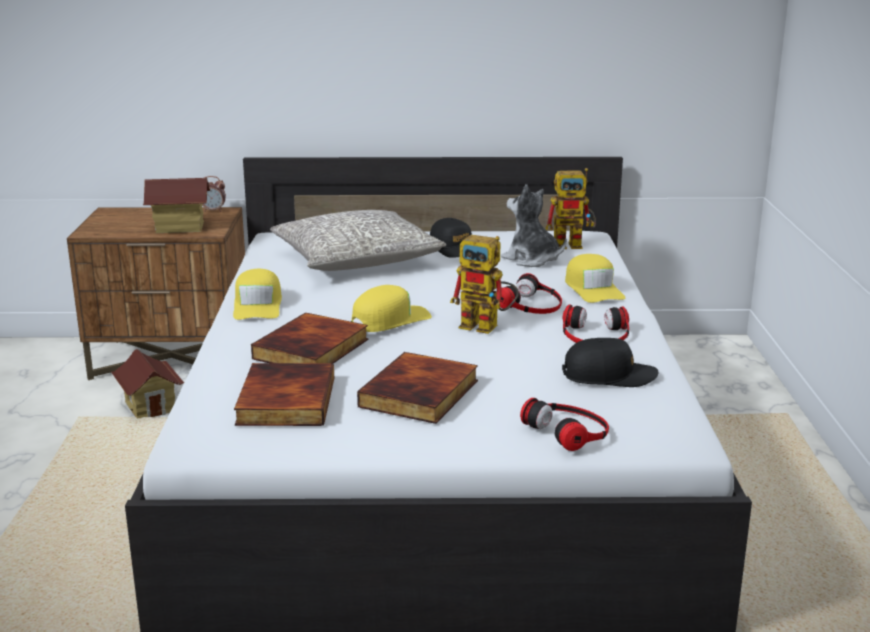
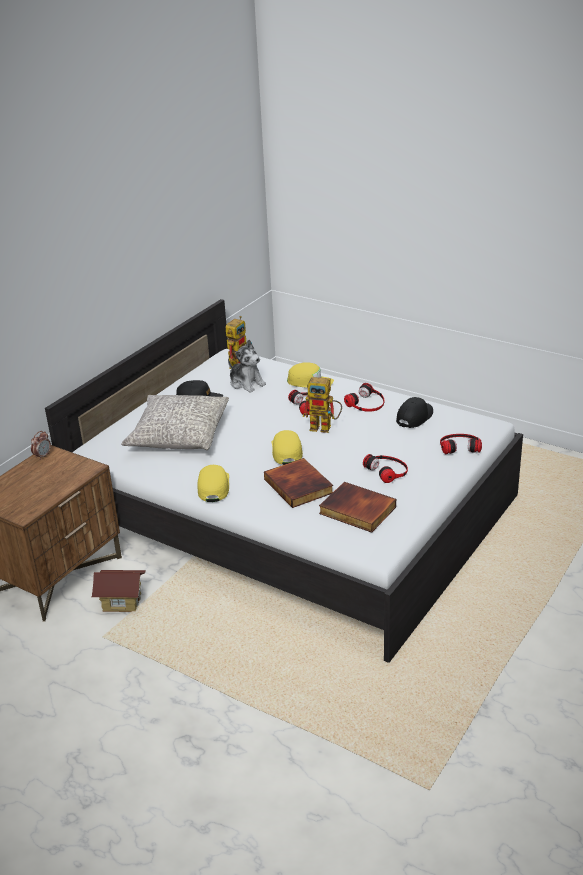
camera: 55 degrees left, 10 degrees up
(180, 227) = (64, 477): toy house -> none
(258, 305) = (213, 487): yellow cap -> yellow cap turned 120 degrees counterclockwise
(421, 394) = (387, 470): book -> headphones
(487, 327) = (325, 427): toy robot -> toy robot turned 45 degrees clockwise
(532, 260) = (246, 383): plush toy -> plush toy turned 120 degrees counterclockwise

